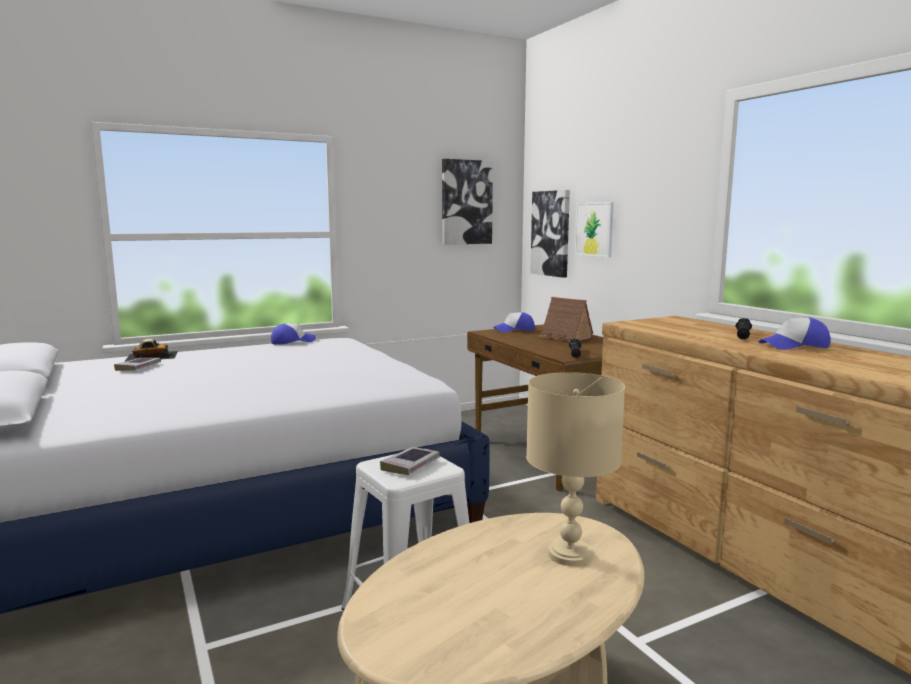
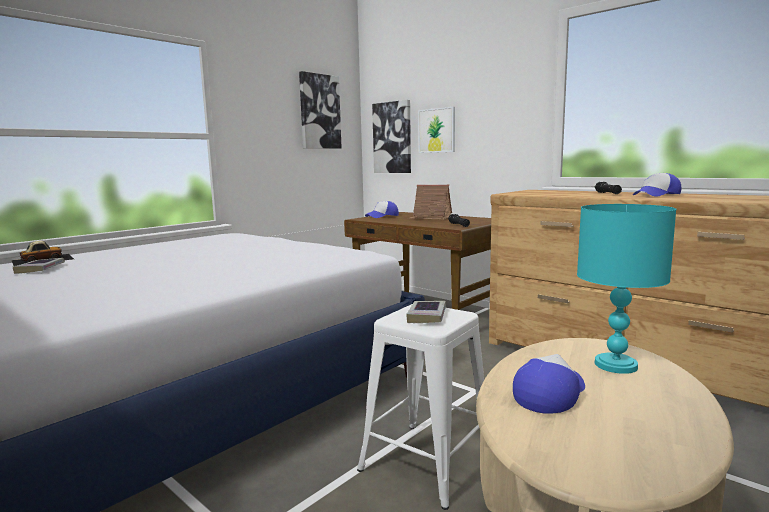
camera: 20 degrees left, 0 degrees up
(292, 341) = (187, 238): cap -> cap (550, 393)
(569, 554) = (615, 365): beige table lamp -> turquoise table lamp

